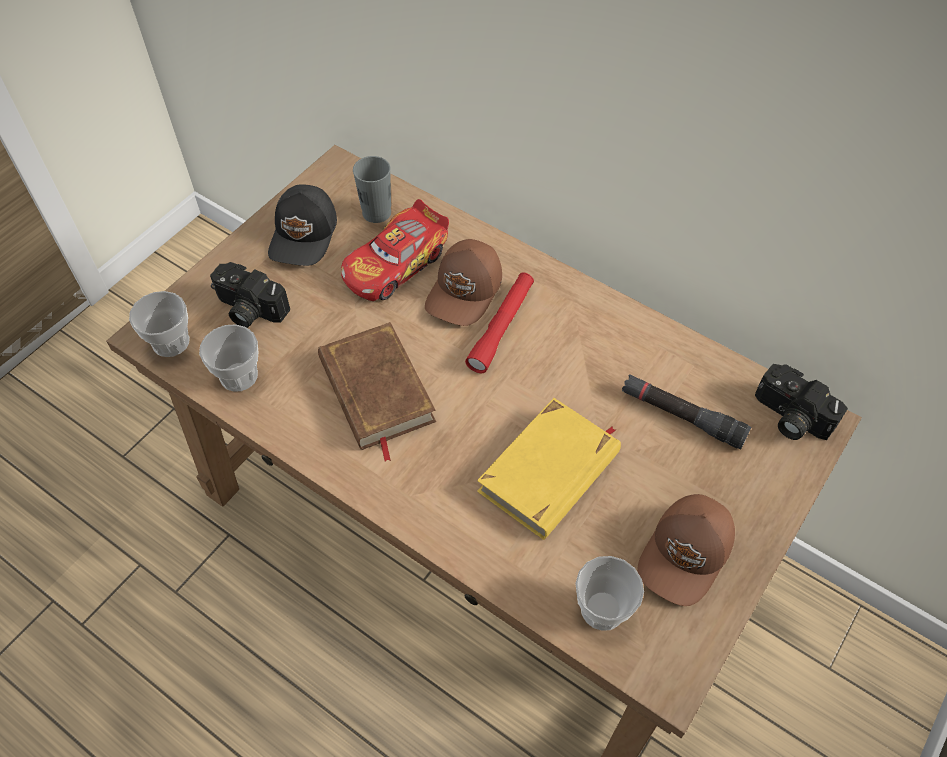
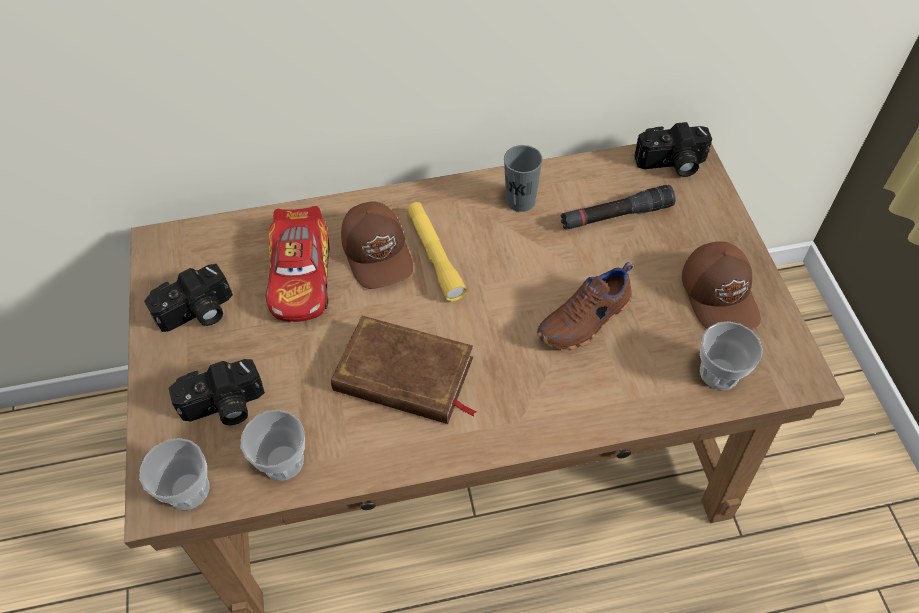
camera: 45 degrees left, 0 degrees up
(305, 235) = (197, 313): black cap -> camera
(376, 213) = (236, 251): grey cup -> grey cup (520, 201)
(501, 327) = (435, 256): red flashlight -> yellow flashlight
(550, 472) = (586, 321): yellow book -> brown shoe

